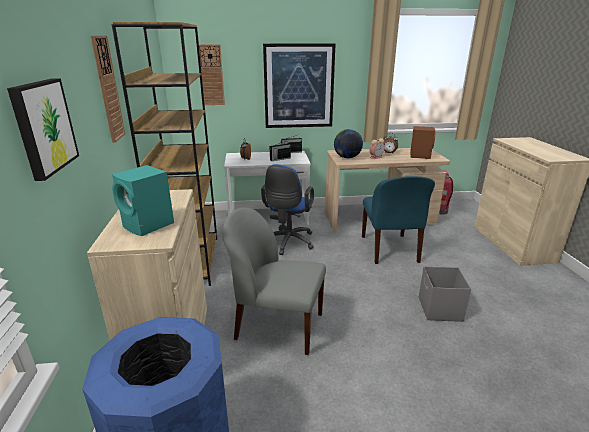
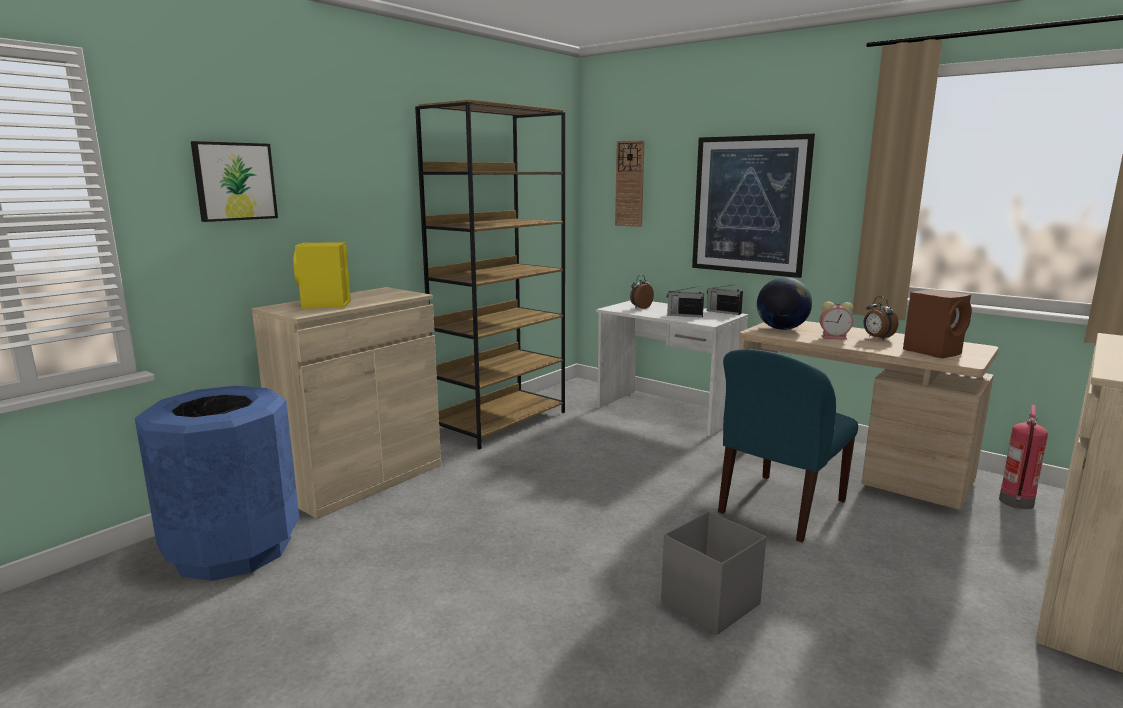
camera: 45 degrees right, 10 degrees down
(108, 89) = (384, 172): wall clock -> none
(149, 225) = (325, 305): turquoise speaker -> yellow speaker
(277, 326) = (473, 511): grey chair -> none
(288, 243) = (639, 445): blue office chair -> none

